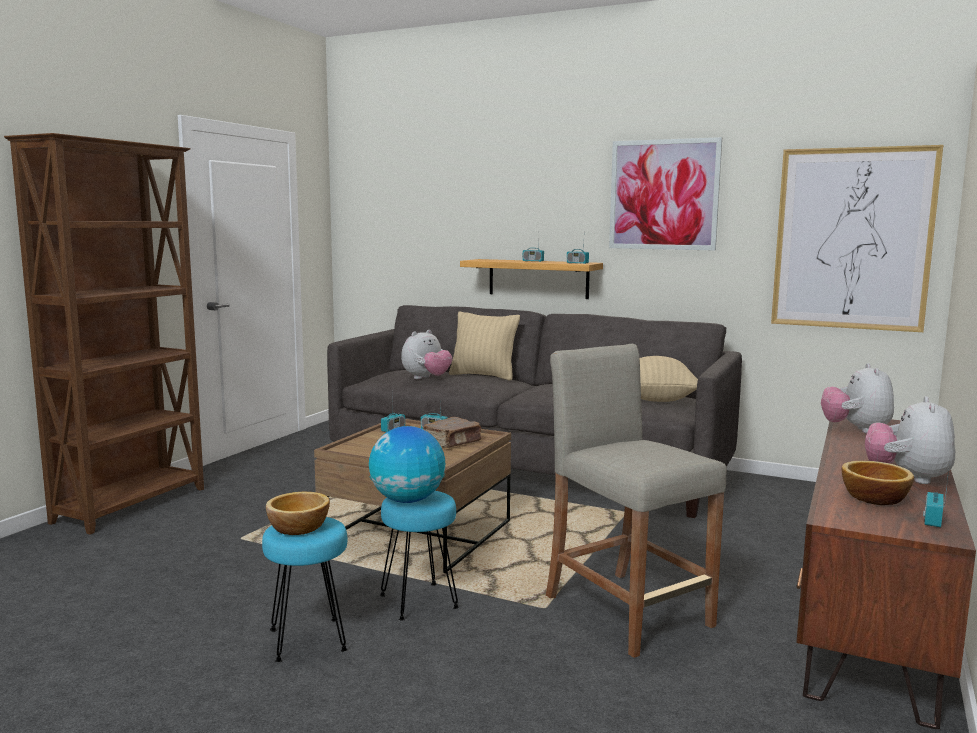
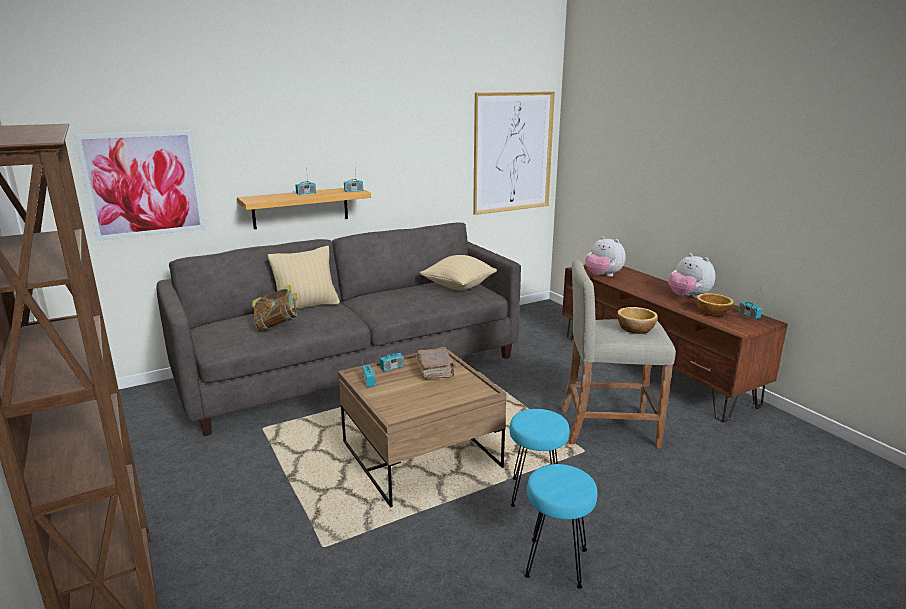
camera: 55 degrees left, 10 degrees up
(299, 528) = (562, 484): bowl -> bowl (636, 329)
(407, 500) = (540, 426): globe -> none
(426, 378) = (277, 326): plush toy -> book
(663, 195) = (399, 127): picture -> picture (144, 184)

